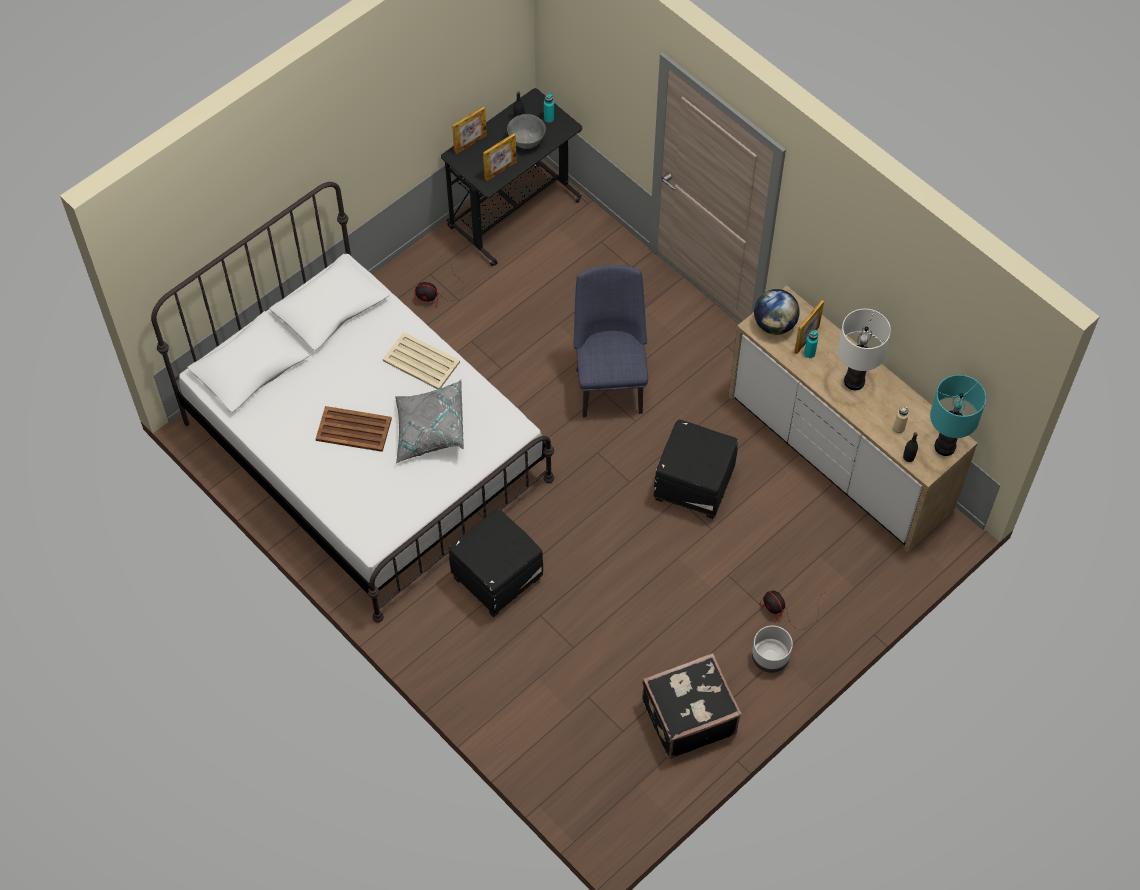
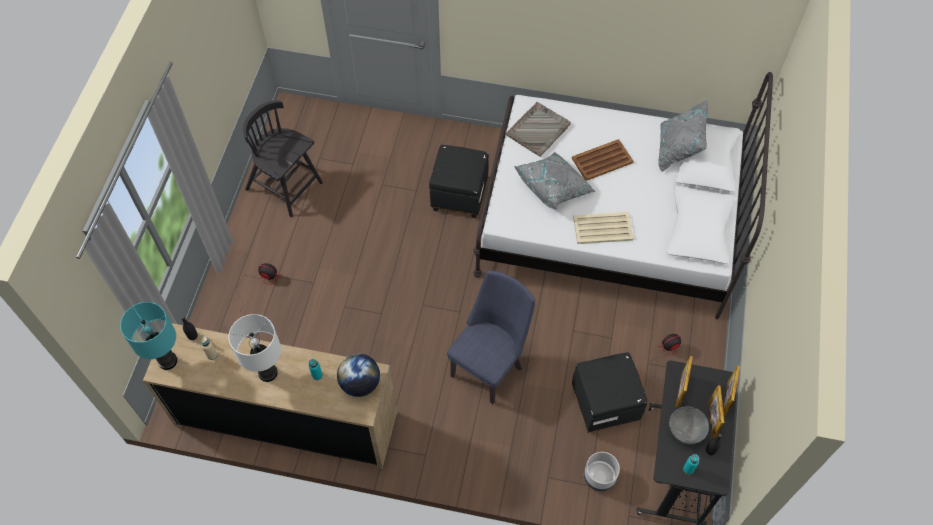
camera: 145 degrees right, 0 degrees up
(267, 392) = (678, 150): none -> grey pillow
(386, 504) = (538, 129): none -> grey tray
(609, 384) = (489, 366): blue chair -> blue chair turned 105 degrees counterclockwise
(687, 716) = (285, 187): black suitcase -> black chair
(694, 486) = (376, 329): black ottoman -> black ottoman (604, 405)
(769, 658) = (254, 248): grey planter -> grey planter (599, 477)
(806, 339) = (326, 386): picture frame -> picture frame (711, 420)

